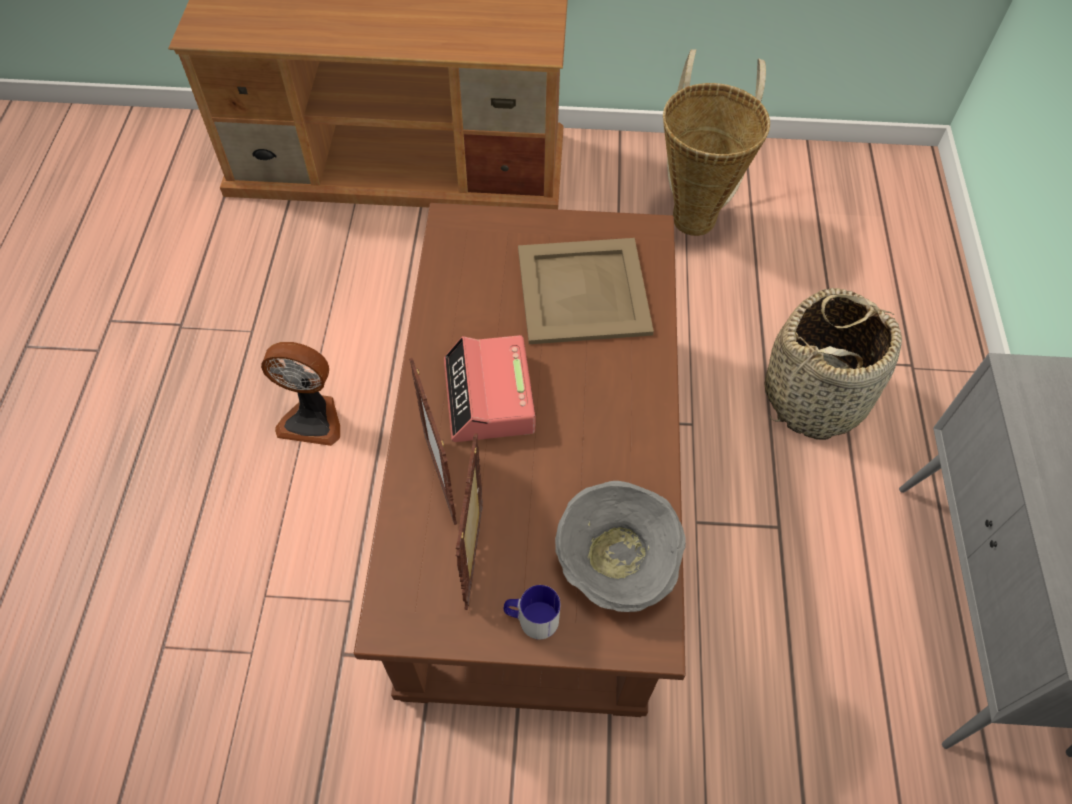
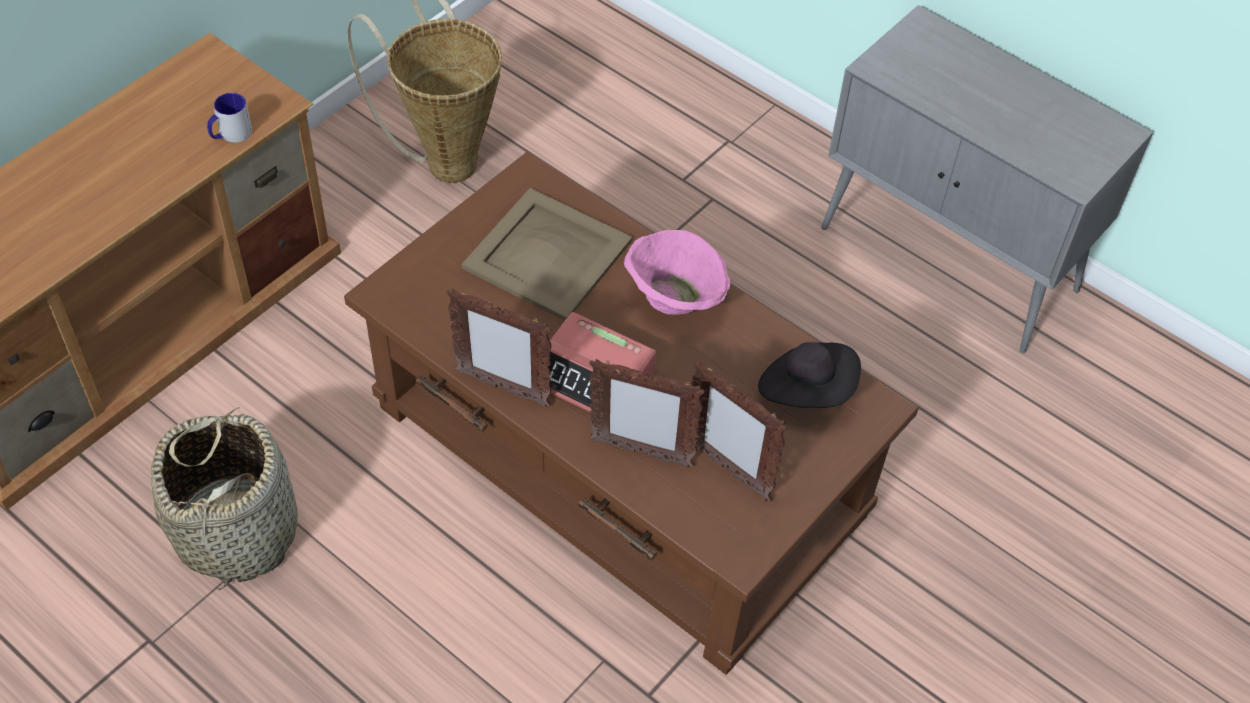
camera: 55 degrees left, 5 degrees down
(312, 418) = (383, 584): fan -> none
(426, 345) = (502, 388): none -> picture frame
(531, 619) = (808, 467): mug -> mug (230, 134)
(616, 564) = (807, 390): grey bowl -> black hat
(624, 402) = (675, 297): none -> pink bowl
(815, 396) = (700, 217): basket -> basket (237, 530)

